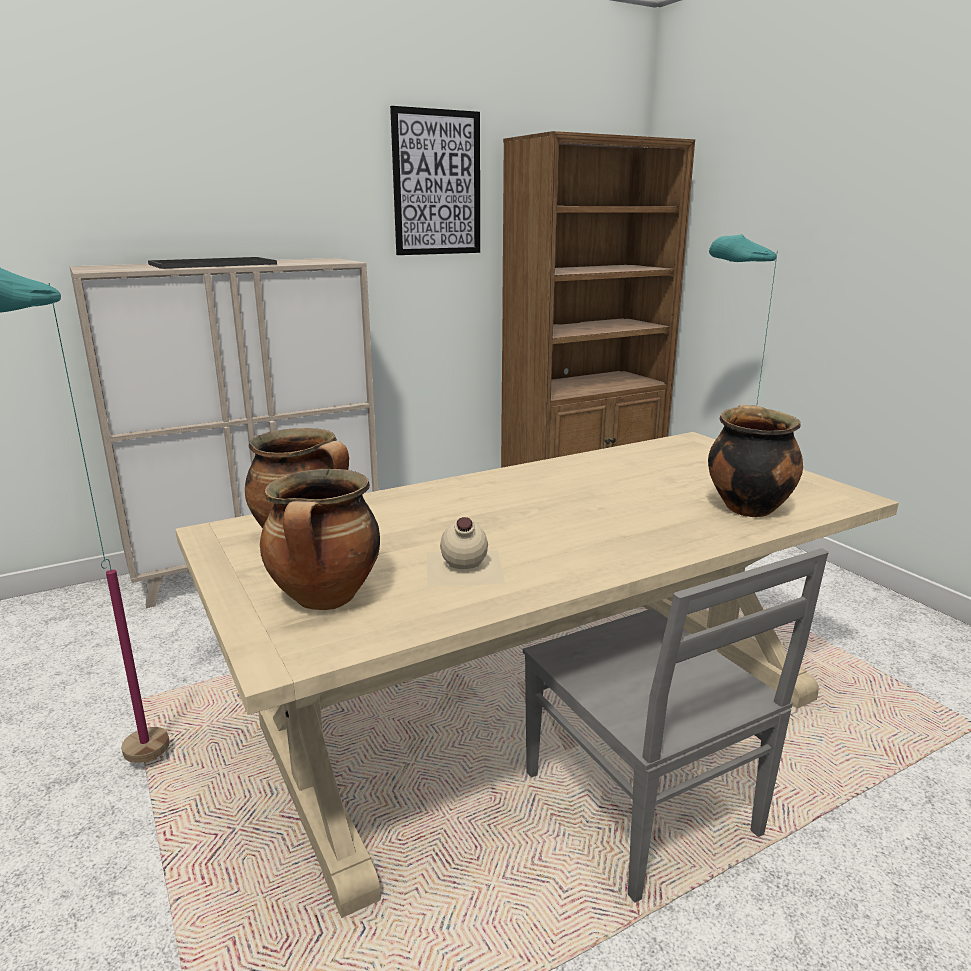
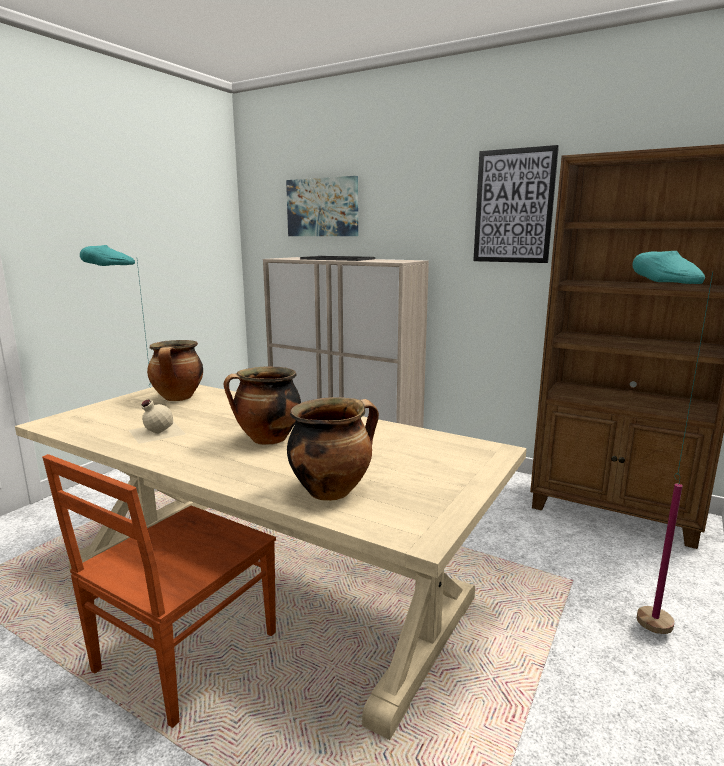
camera: 60 degrees right, 5 degrees down
(119, 170) = (322, 207): none -> picture
(326, 599) = (107, 417): cooking pot -> cooking pot (267, 440)
(642, 807) = (183, 655): grey chair -> brown chair

